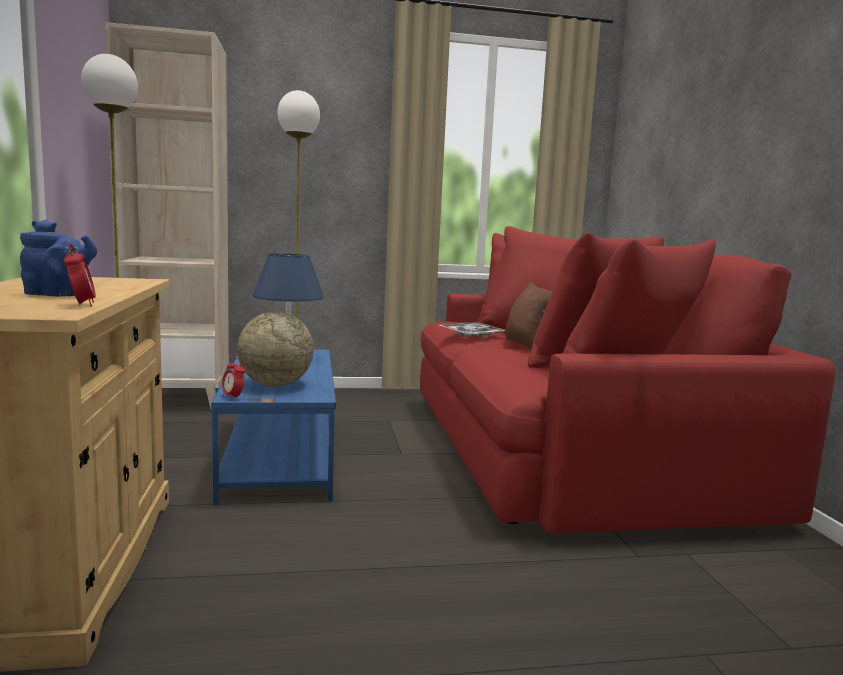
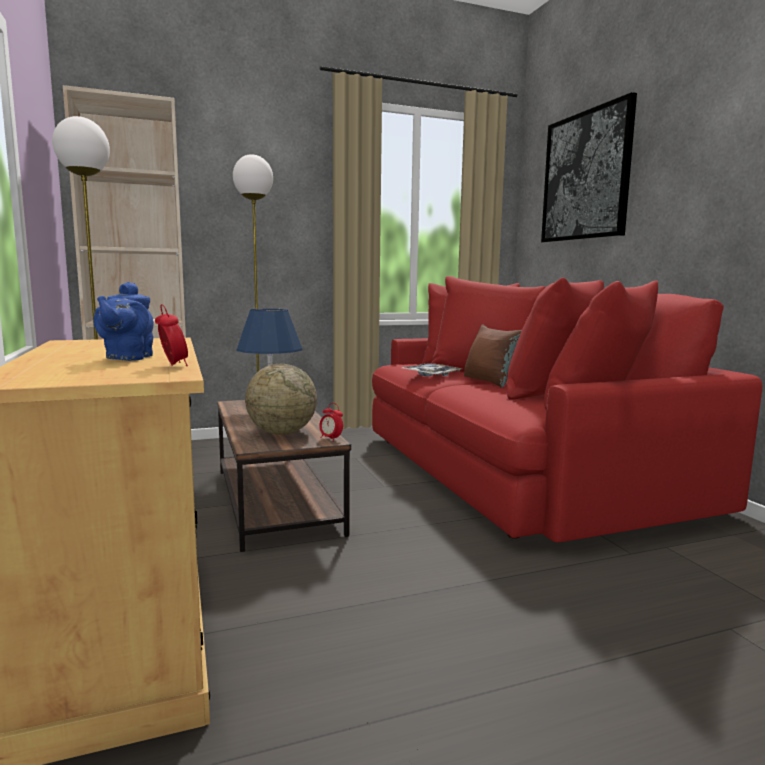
camera: 10 degrees left, 0 degrees up
(58, 295) = (127, 358): blue teapot -> blue teapot turned 90 degrees clockwise
(233, 397) = (253, 447): alarm clock -> alarm clock (331, 439)
(281, 456) = (277, 500): blue coffee table -> brown coffee table
(677, 115) = (586, 176): none -> picture

